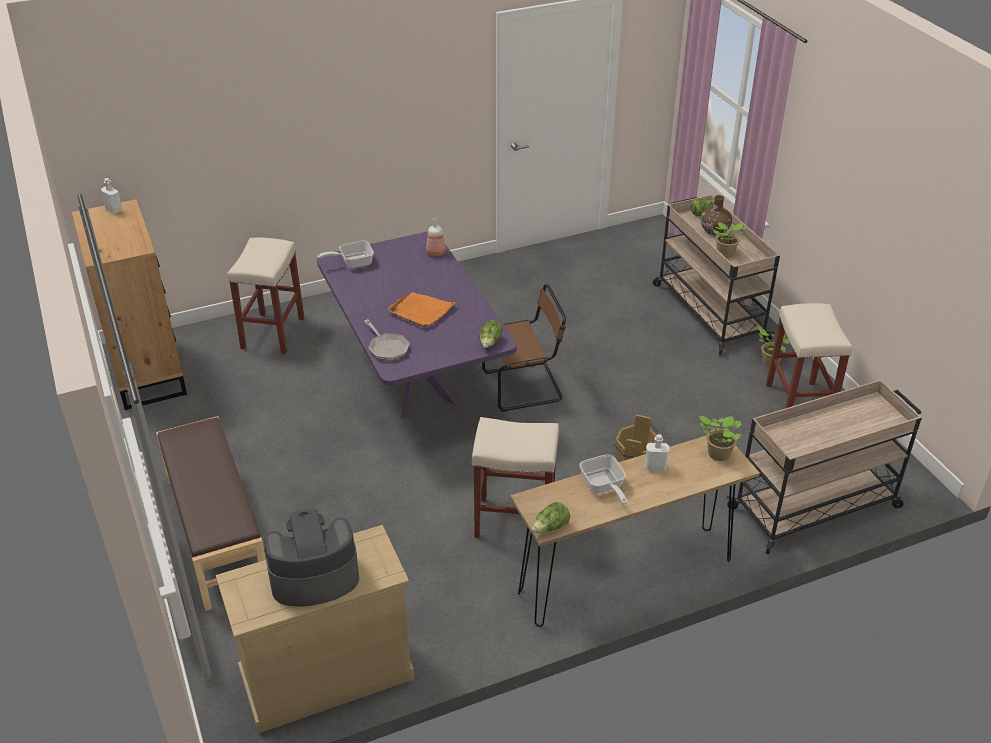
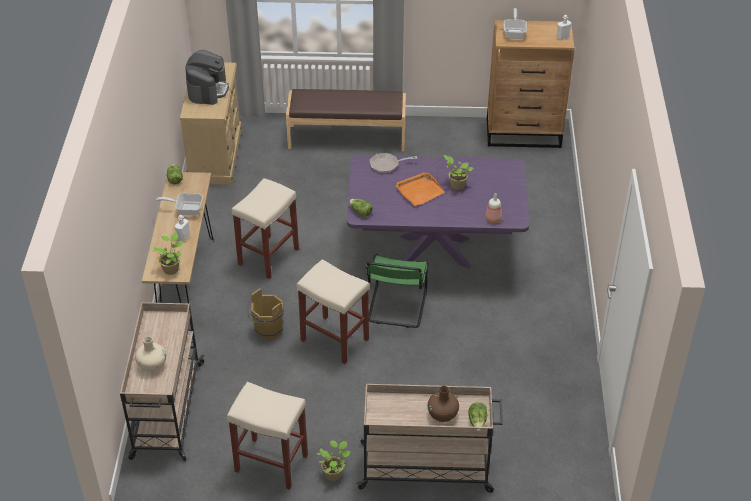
camera: 115 degrees right, 5 degrees up
(273, 332) = (540, 197): beige stool -> beige stool (335, 340)
(352, 262) = (504, 174): frying pan -> frying pan (514, 32)
(525, 386) = (396, 308): brown chair -> green chair
(725, 253) = (402, 404): potted plant -> potted plant (456, 185)
(851, 425) = (152, 365): none -> beige vase

